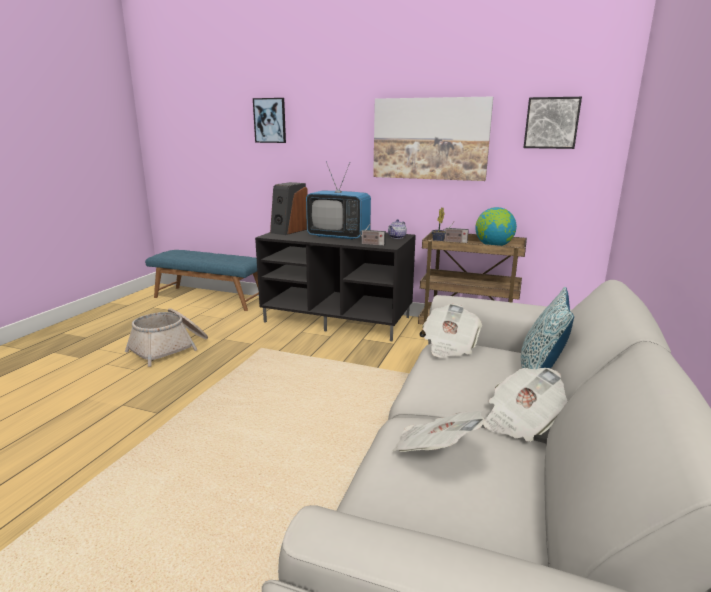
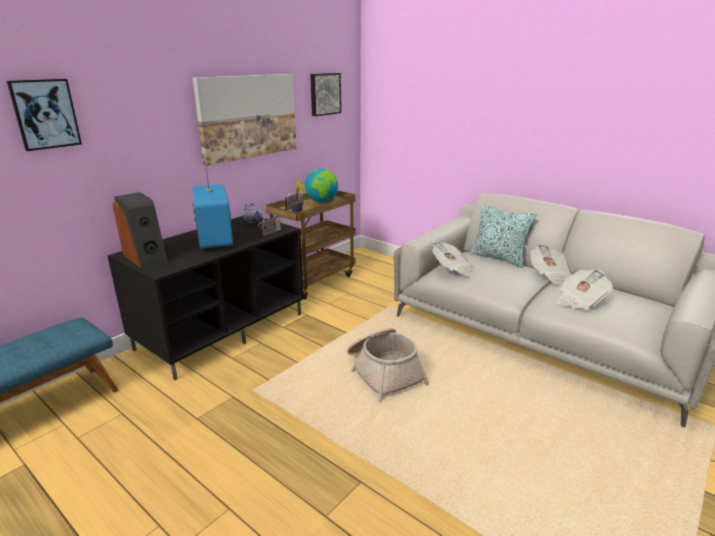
camera: 70 degrees left, 5 degrees up
(170, 348) = (184, 470): basket -> basket (383, 372)
(339, 236) = (215, 240): television -> television turned 120 degrees clockwise

